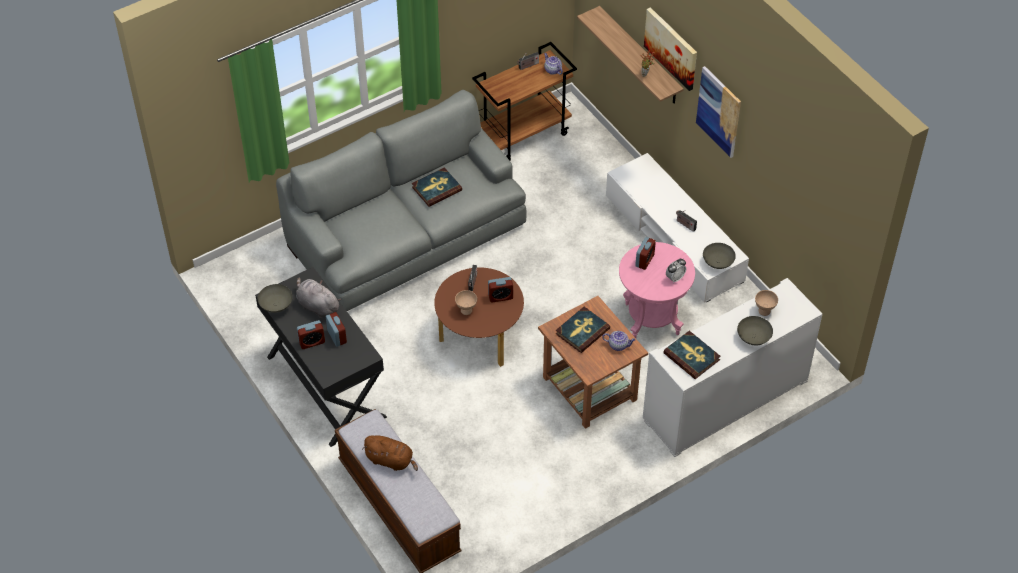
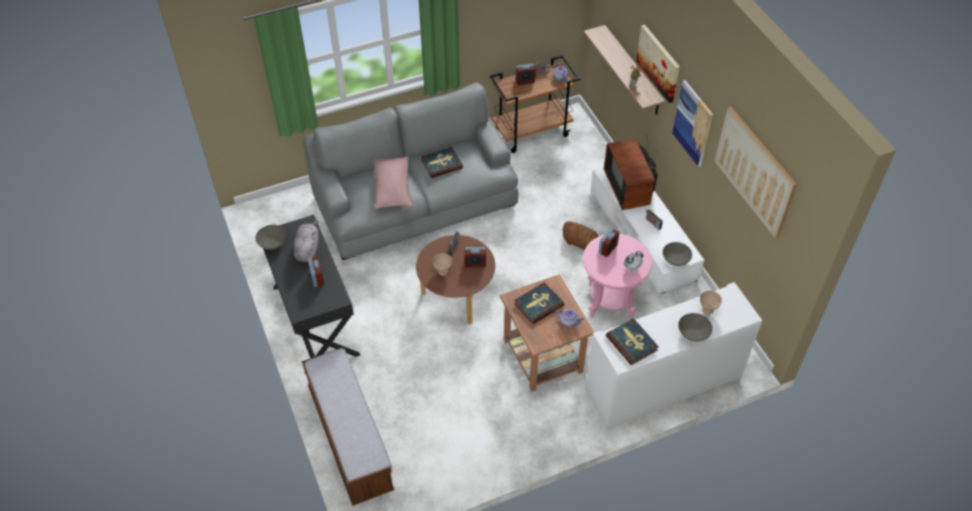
camera: 10 degrees right, 0 degrees up
(312, 342) = (294, 280): alarm clock -> alarm clock (525, 81)
(317, 306) = (307, 249): grey plush toy -> grey plush toy turned 45 degrees clockwise
(388, 225) = (393, 189): none -> pink pillow
(391, 460) = (343, 397): brown plush toy -> brown plush toy (581, 243)
(653, 188) = (630, 188): none -> television
(793, 158) = (754, 171): none -> picture

